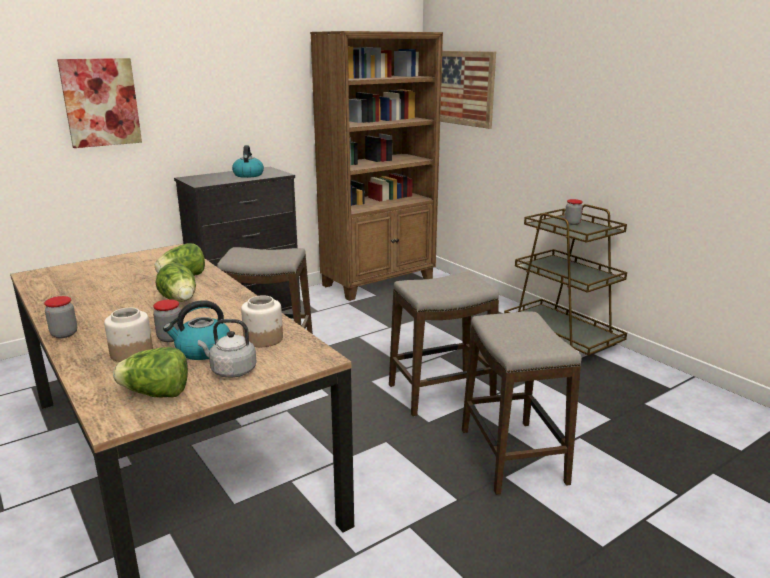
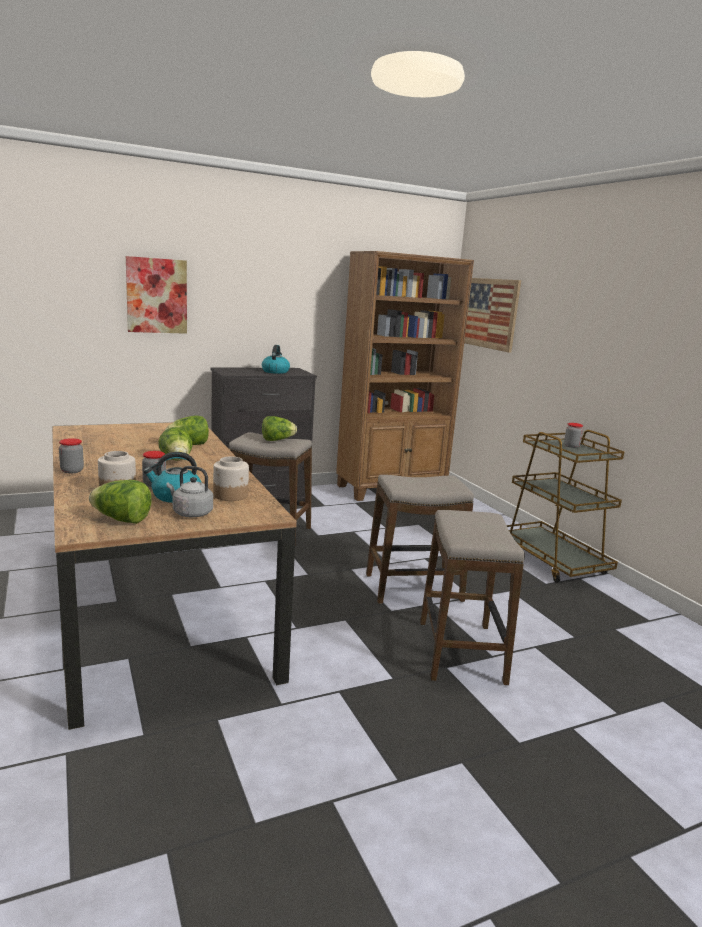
camera: 10 degrees right, 5 degrees down
(268, 253) = (277, 440): none -> lettuce

